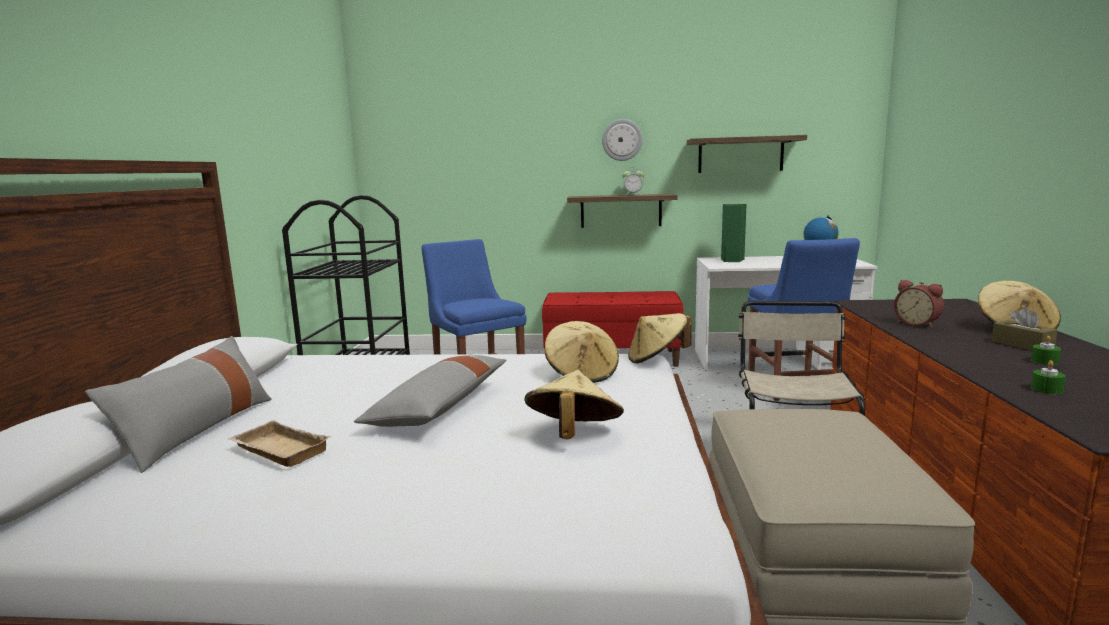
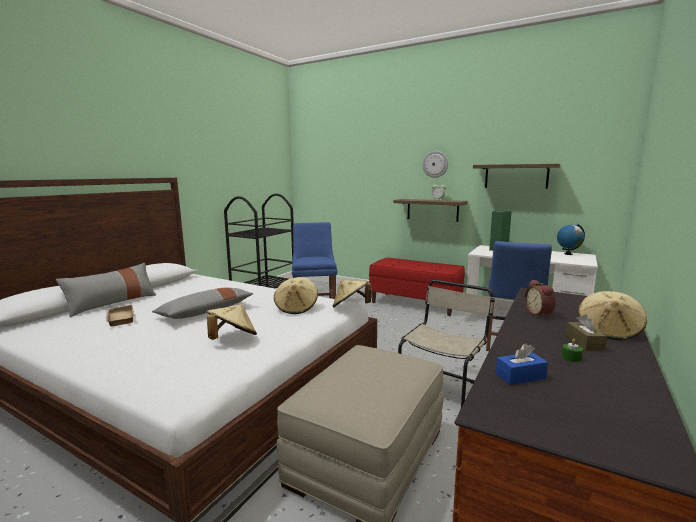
camera: 25 degrees right, 0 degrees up
(1046, 389) = (520, 376): green candle -> blue tissue box

